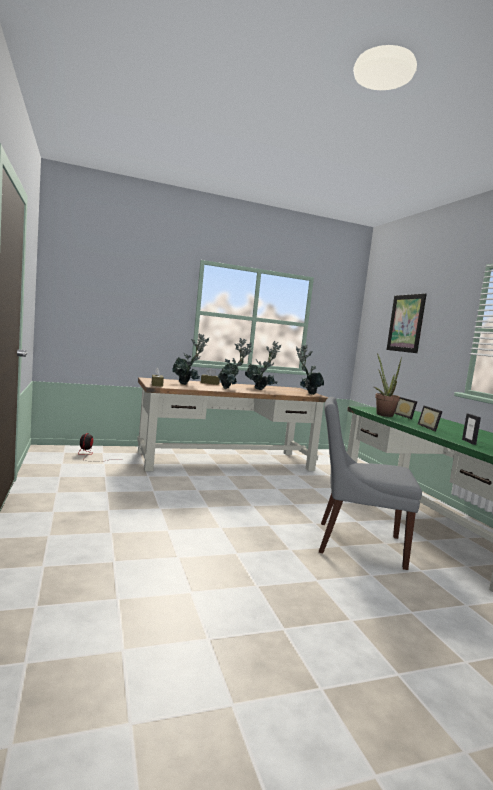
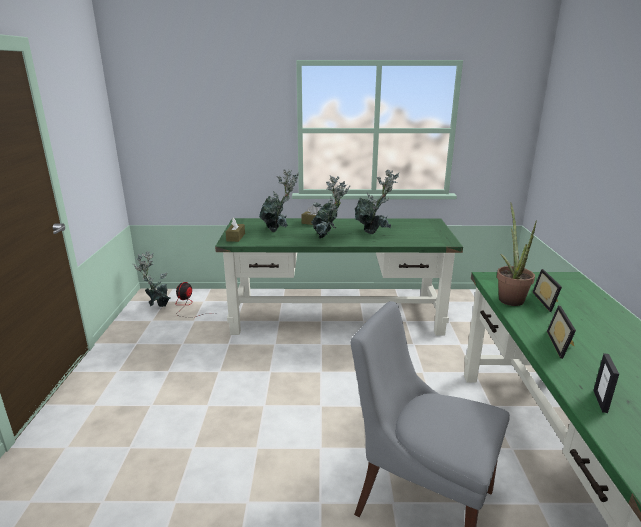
camera: 20 degrees right, 15 degrees up
(226, 461) = (337, 315): brown desk -> green desk
(307, 394) = (434, 239): potted plant -> potted plant (158, 306)
(406, 323) = (595, 130): picture -> none

